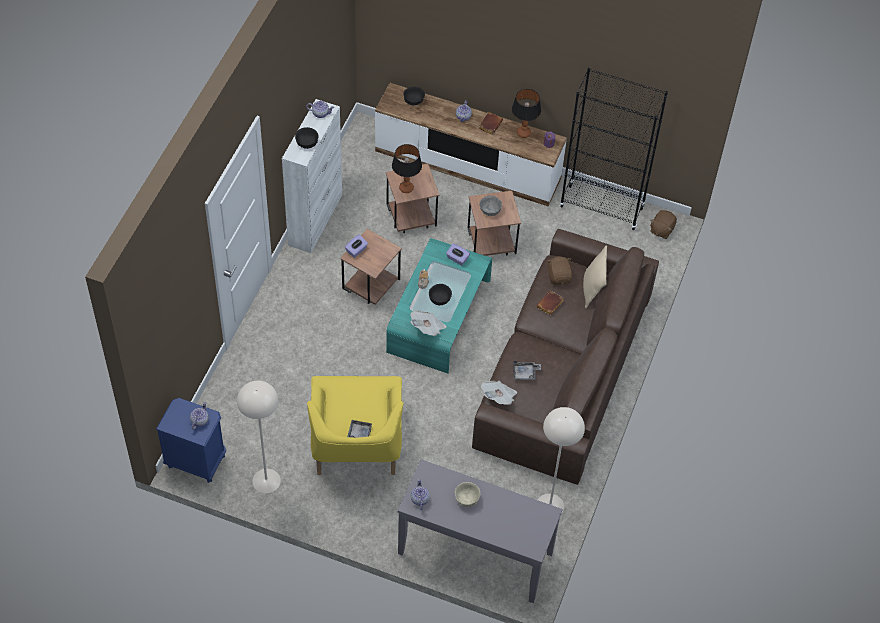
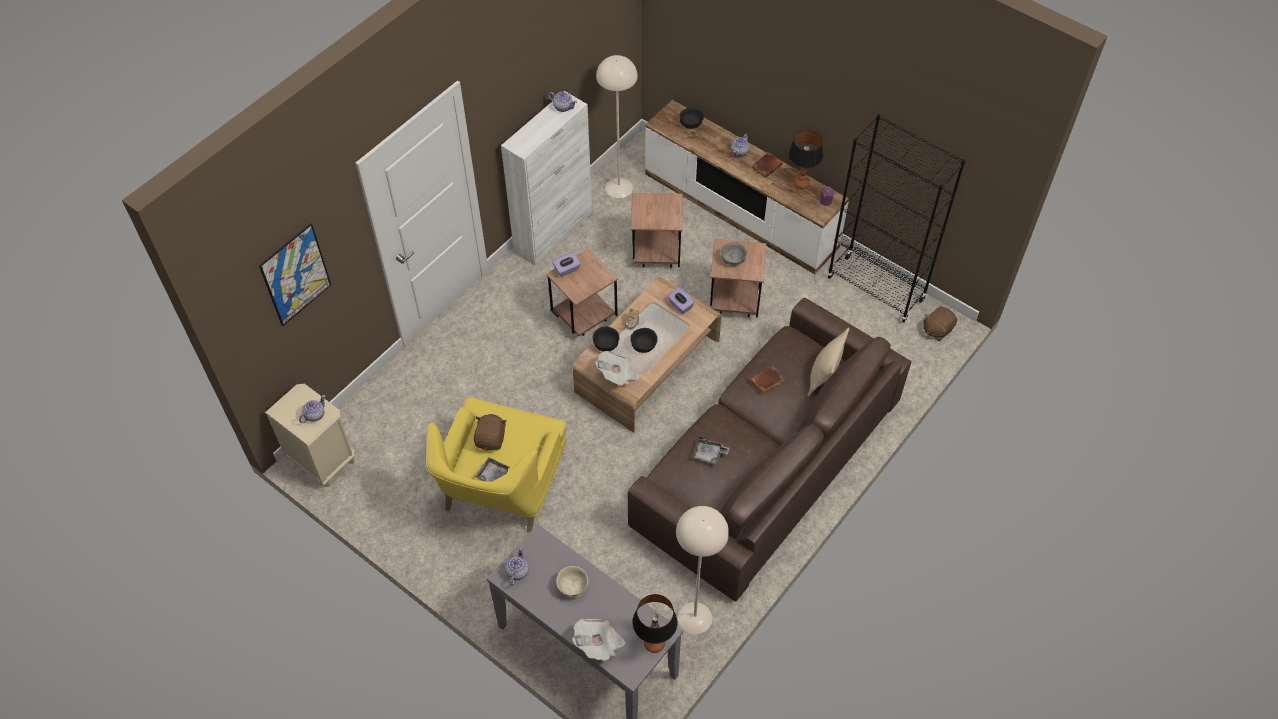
camera: 20 degrees right, 0 degrees up
(174, 306) = (295, 275): none -> picture
(195, 461) = (322, 460): blue nightstand -> beige nightstand
(266, 481) = (387, 502): beige floor lamp -> beige floor lamp (619, 187)
(307, 143) = (535, 135): black bowl -> black bowl (606, 345)
(406, 188) = (648, 215): table lamp -> table lamp (654, 643)
(439, 316) = (647, 366): turquoise coffee table -> brown coffee table
(499, 397) = (668, 474): newspaper -> newspaper (599, 644)
(559, 277) = (789, 353): brown plush toy -> brown plush toy (491, 439)

